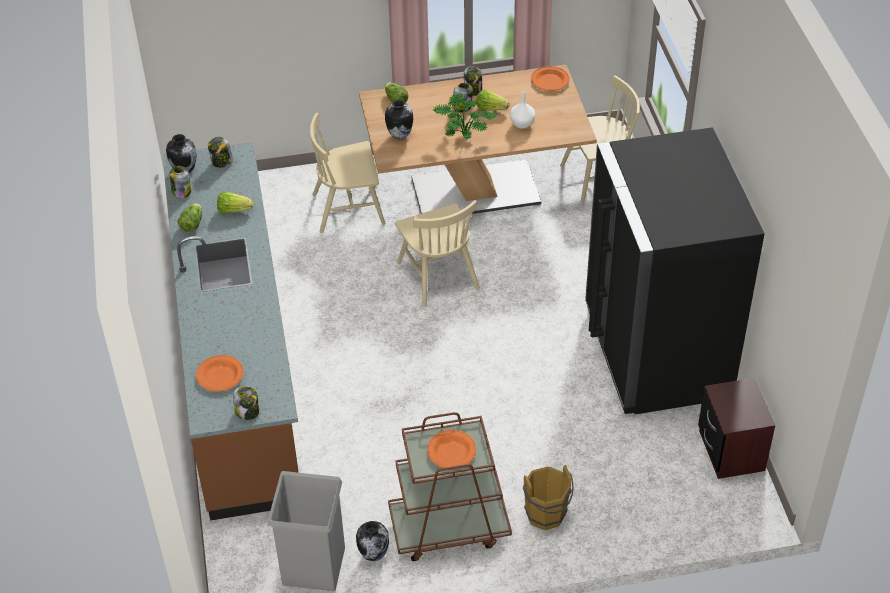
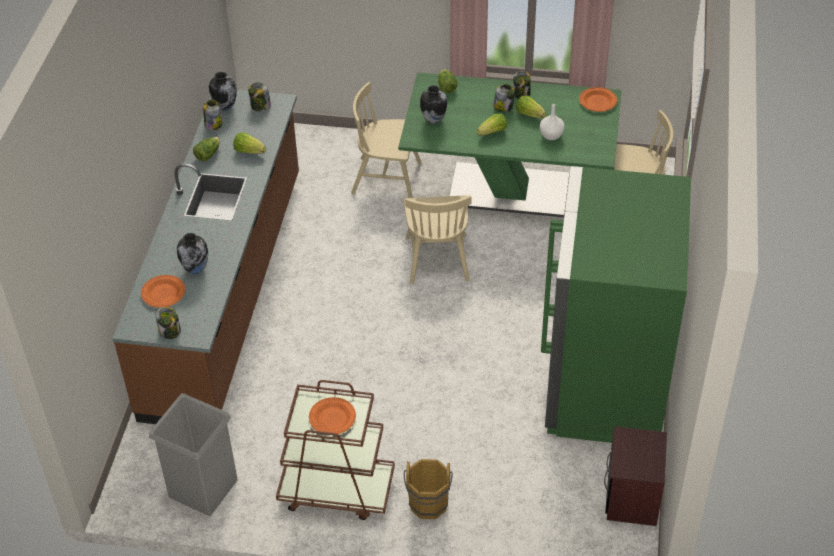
camera: 20 degrees right, 0 degrees up
(374, 555) = (259, 494): vase -> vase (196, 269)
(464, 134) = (493, 132): potted plant -> lettuce
(475, 190) = (509, 190): brown dining table -> green dining table
(656, 353) = (605, 384): black fridge -> green fridge

